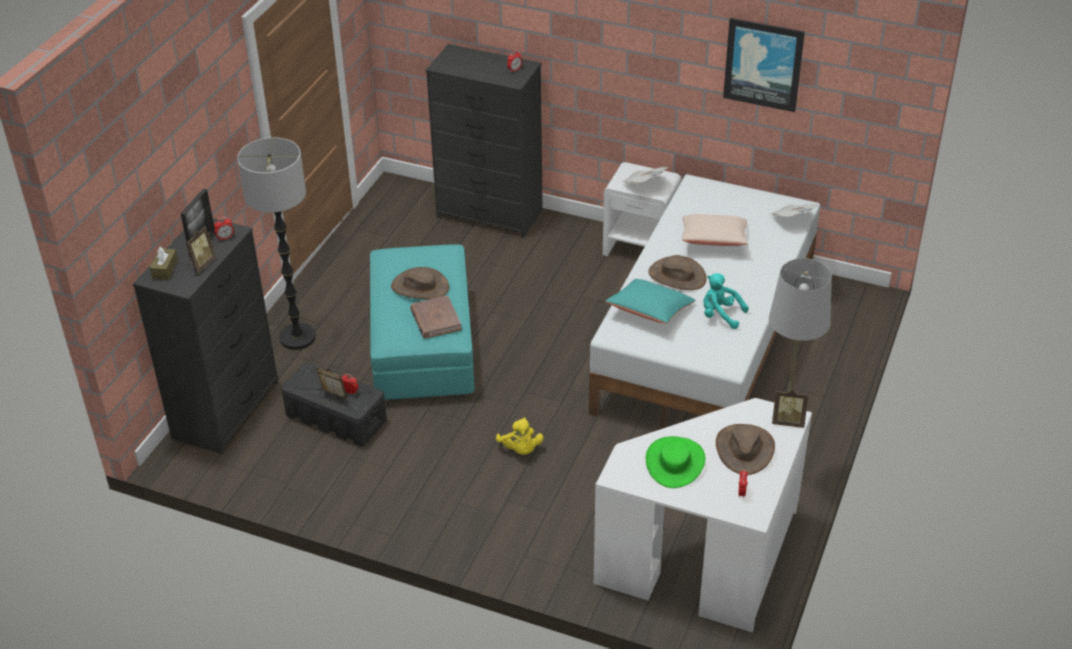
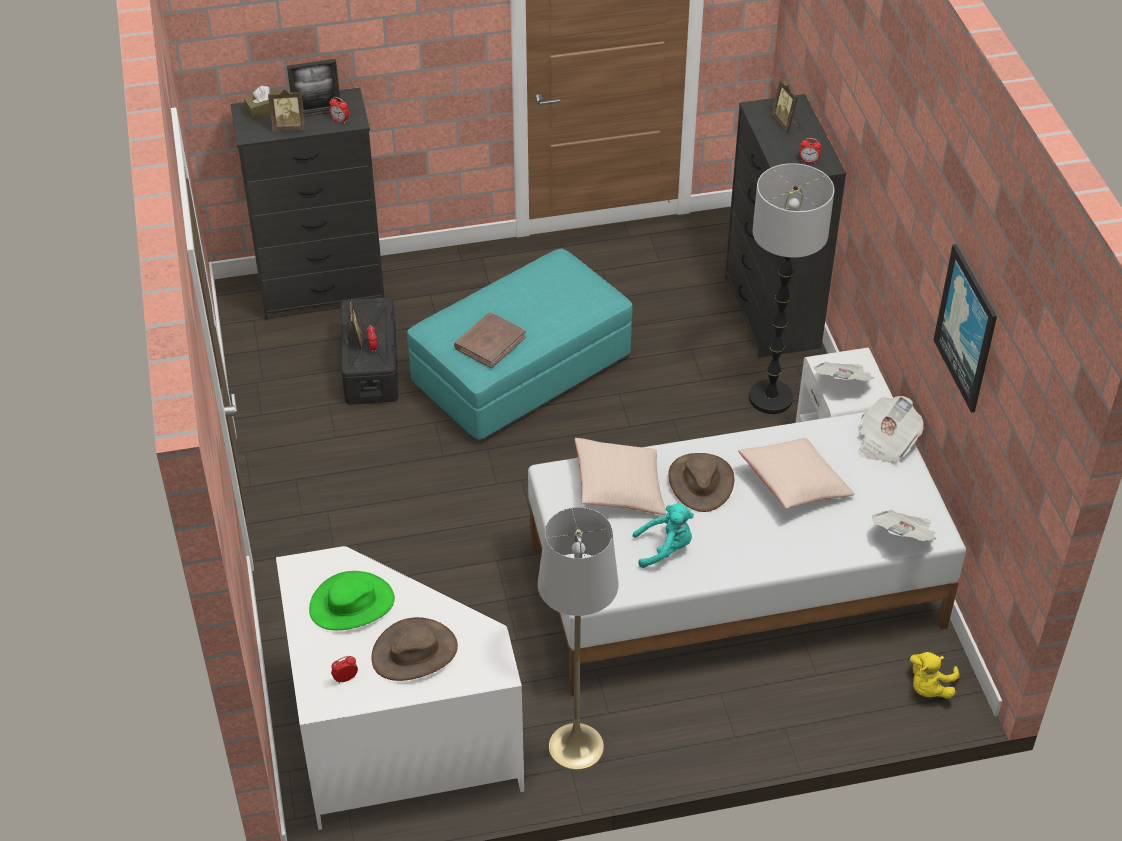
camera: 55 degrees right, 5 degrees up
(297, 338) = (455, 281): floor lamp -> floor lamp (770, 398)
(420, 286) = (529, 306): brown hat -> none
(520, 449) = (435, 518): yellow plush toy -> yellow plush toy (929, 687)
(650, 311) = (619, 488): turquoise pillow -> beige pillow
(711, 191) = (885, 442): none -> newspaper
(720, 315) = (665, 548): turquoise plush toy -> turquoise plush toy turned 90 degrees clockwise
(788, 421) = (488, 671): picture frame -> picture frame (786, 123)

